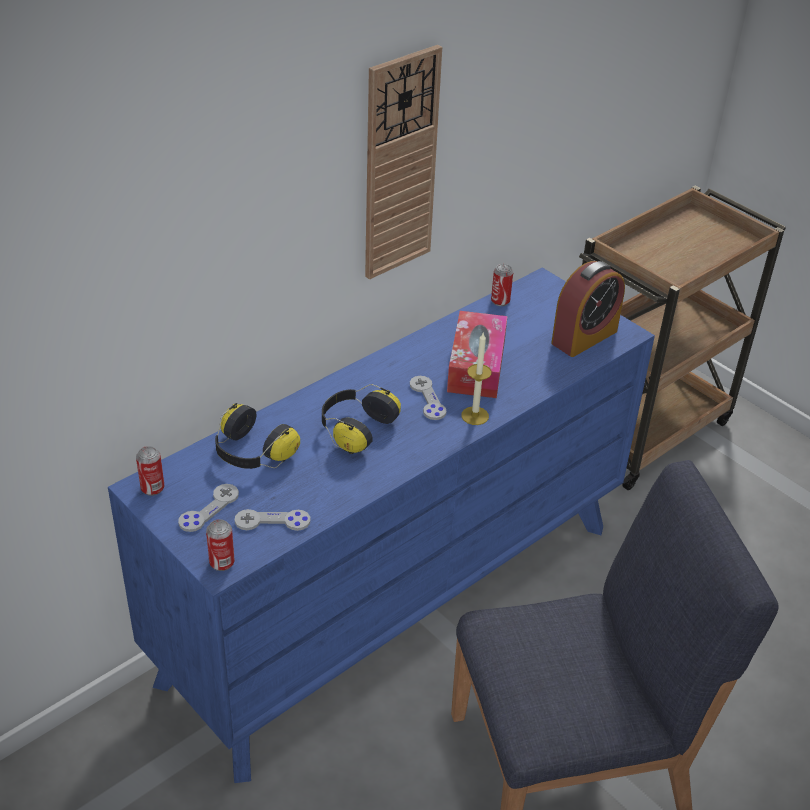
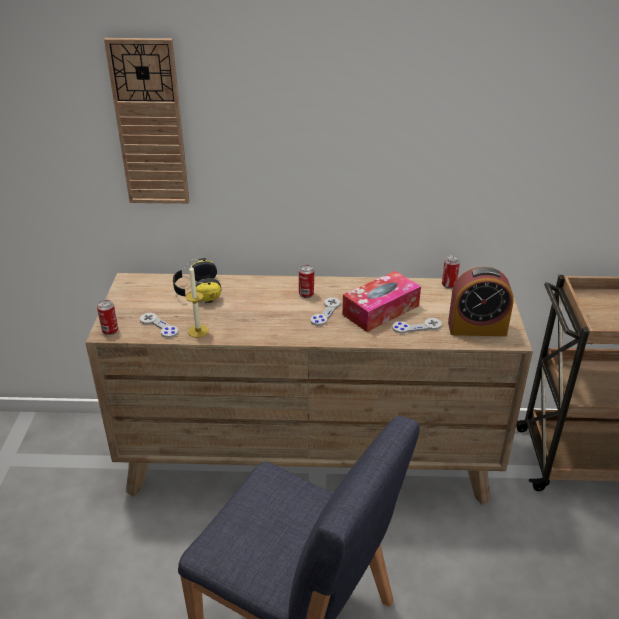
camera: 45 degrees right, 5 degrees down
(152, 488) = (132, 283): can -> can (306, 294)
(209, 509) = (141, 305): grey game controller -> grey game controller (416, 327)
(355, 429) = (264, 307): headphones -> none
(395, 599) = (310, 459): blue dresser -> brown dresser
(399, 165) = (363, 143): wall clock -> wall clock (150, 124)
(475, 415) = (339, 334): candle -> candle (198, 331)

